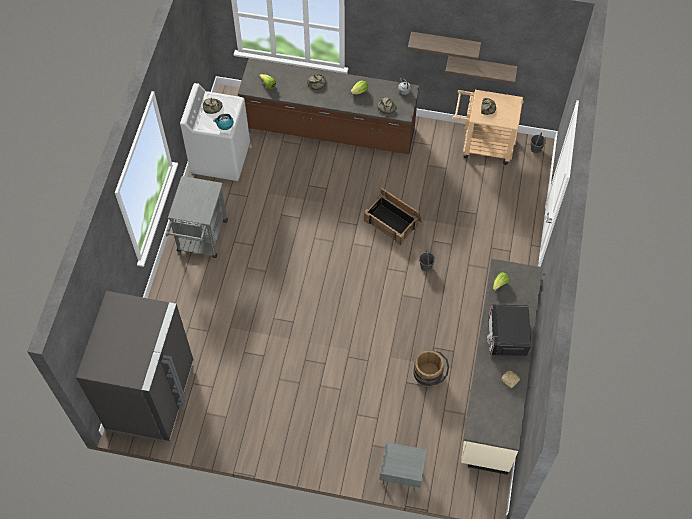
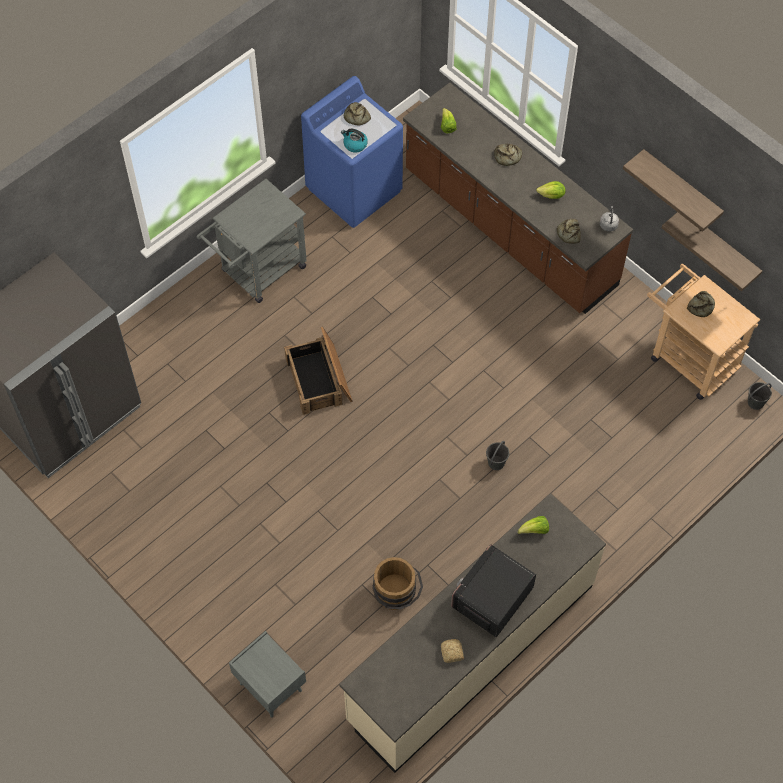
camera: 35 degrees right, 0 degrees up
(220, 157) = (354, 189): white washing machine -> blue washing machine
(393, 220) = (499, 383): crate -> crate (319, 379)

